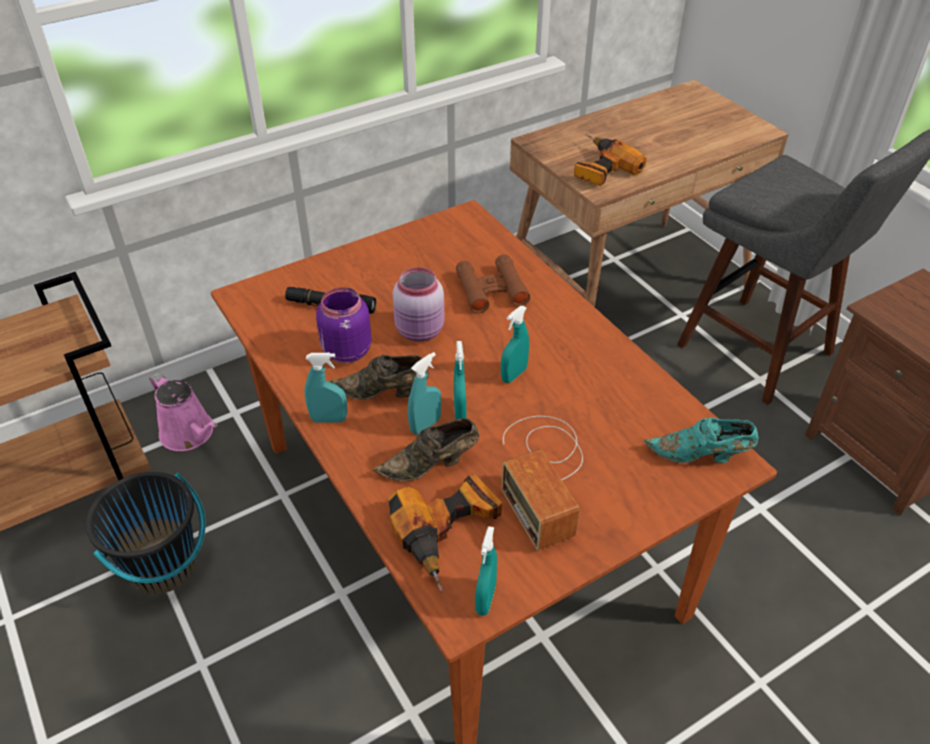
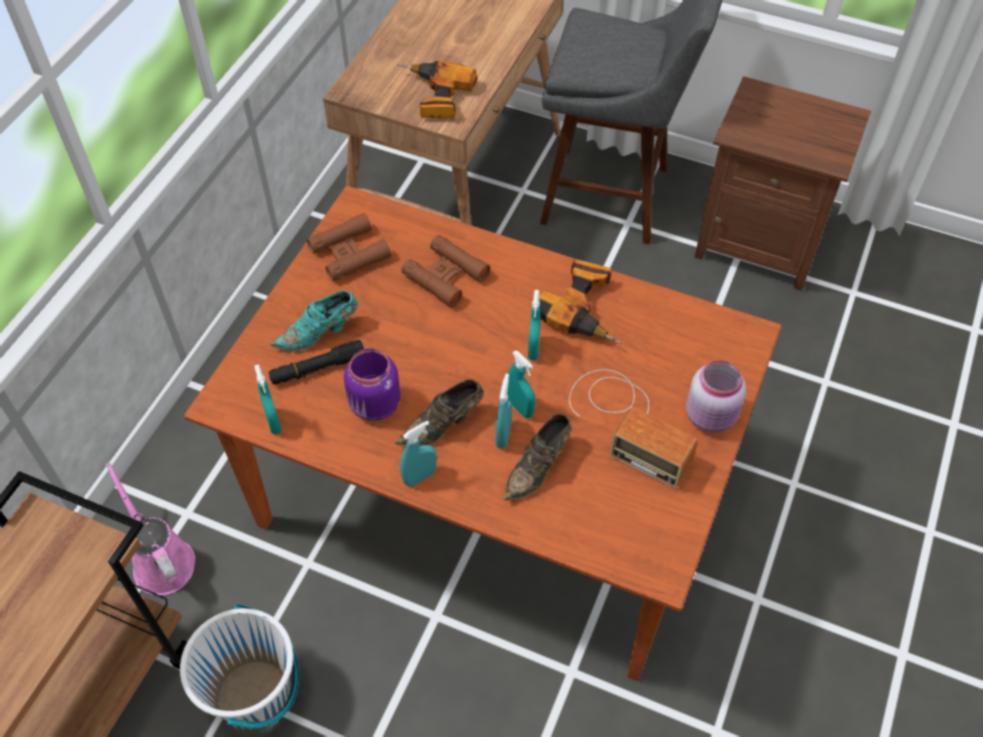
camera: 35 degrees left, 10 degrees up
(163, 566) = (255, 696): black bucket -> white bucket
(190, 434) = (161, 560): pink watering can -> pink watering can turned 135 degrees counterclockwise
(421, 331) = (421, 350): pink jar -> pink jar (711, 417)
(431, 242) = (349, 253): none -> brown binoculars
(450, 532) = (601, 514): power drill -> power drill (585, 308)
(485, 599) = (669, 548): turquoise spray bottle -> turquoise spray bottle (273, 422)
(700, 456) = (723, 342): turquoise shoe -> turquoise shoe (320, 334)

